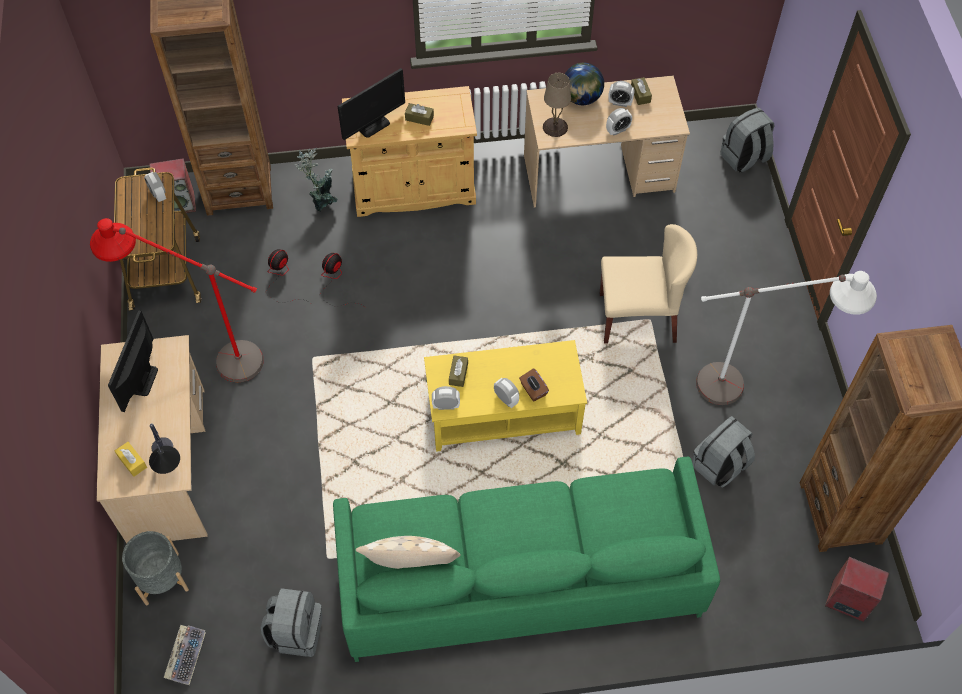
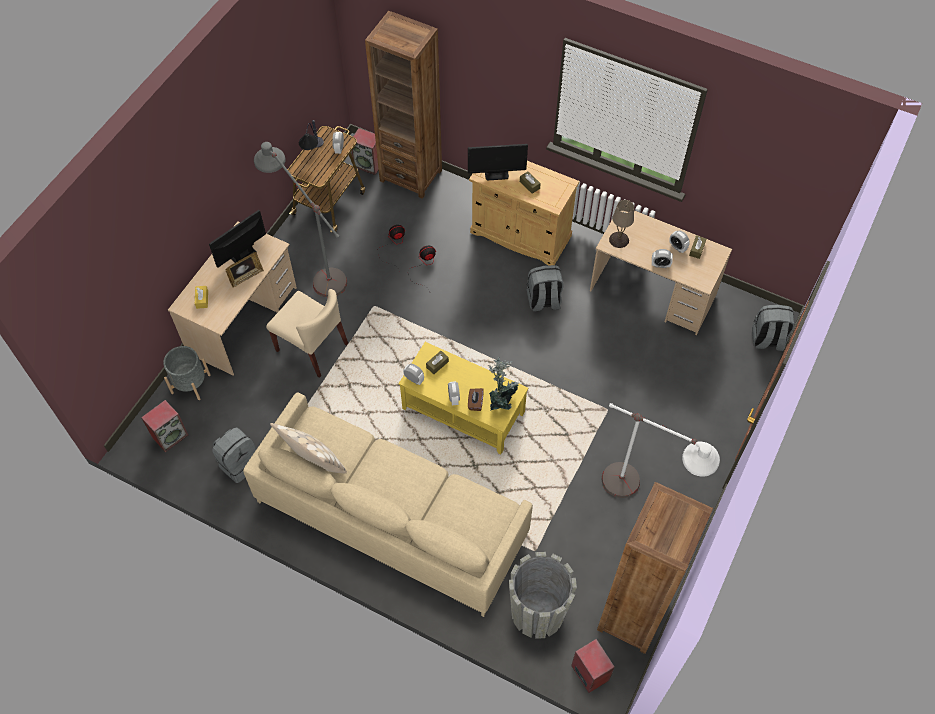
camera: 35 degrees right, 0 degrees up
(166, 403) = (246, 277): none -> picture frame
(169, 465) = (220, 313): table lamp -> table lamp (313, 152)
(186, 655) = (170, 436): keyboard -> speaker
(207, 356) = (313, 268): red floor lamp -> grey floor lamp
(322, 201) = (456, 210): potted plant -> potted plant (502, 400)
(520, 577) = (391, 517): green sofa -> beige sofa
(581, 98) = (653, 230): globe -> none
(638, 317) = (601, 403): beige chair -> beige chair (312, 347)
(719, 466) = (575, 532): grey backpack -> grey backpack (543, 301)
(749, 574) = (537, 612): none -> grey planter

